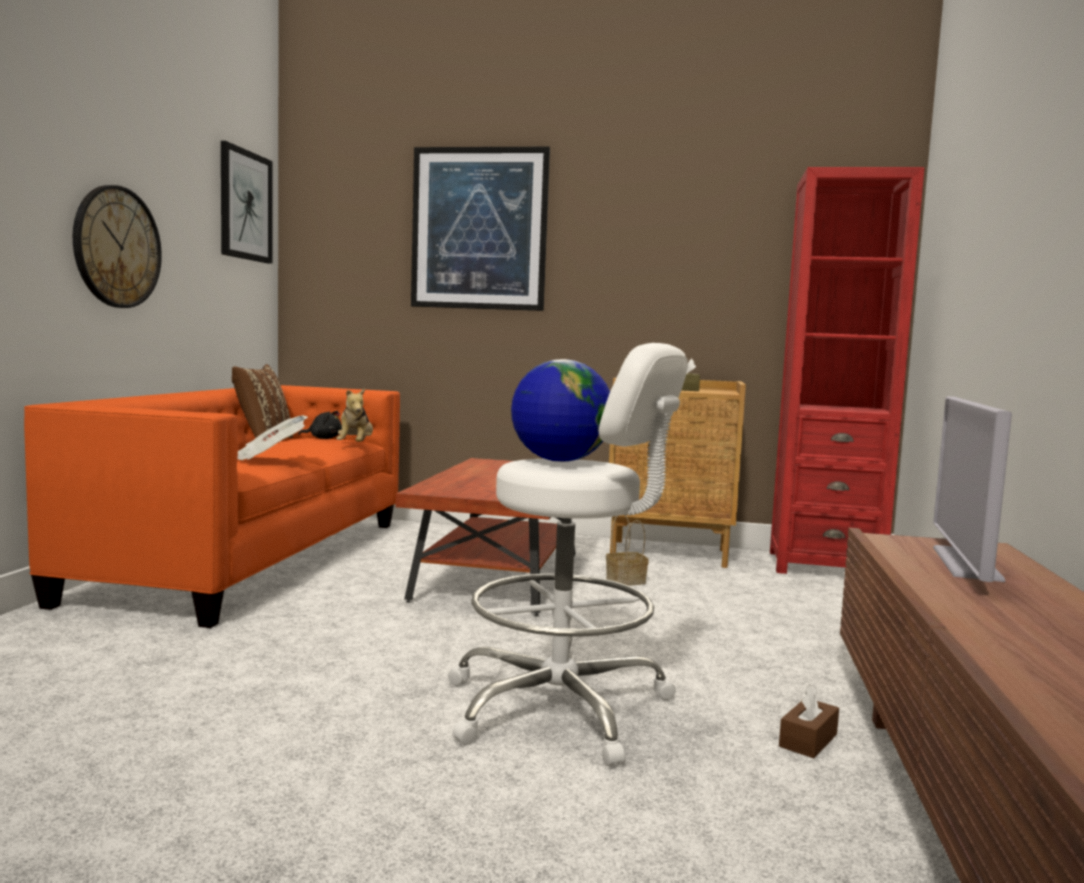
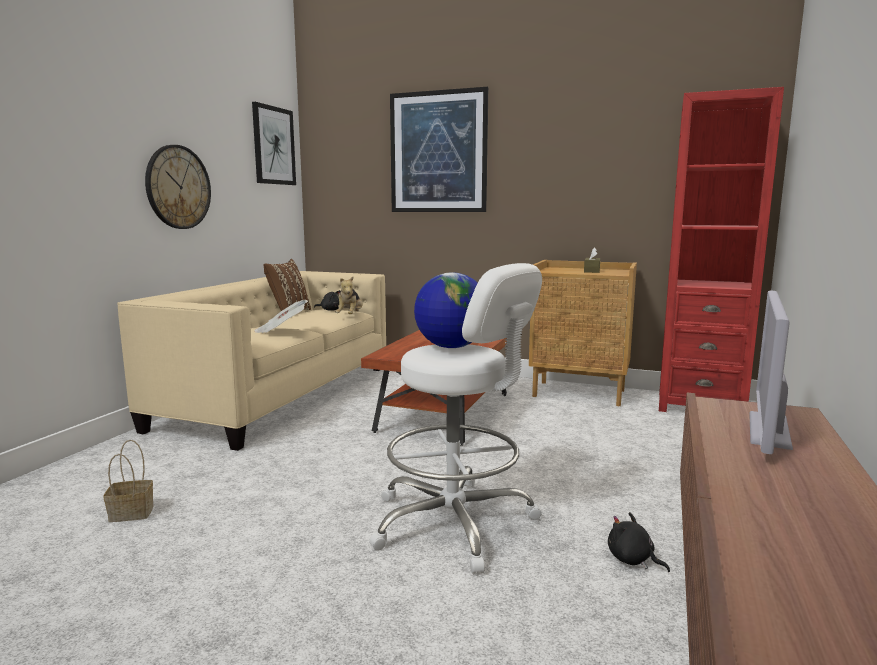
camera: 10 degrees right, 5 degrees up
(251, 559) = (280, 396): orange sofa -> beige sofa
(626, 581) = (538, 417): basket -> basket (133, 513)
(808, 740) = (632, 560): brown tissue box -> black plush toy

